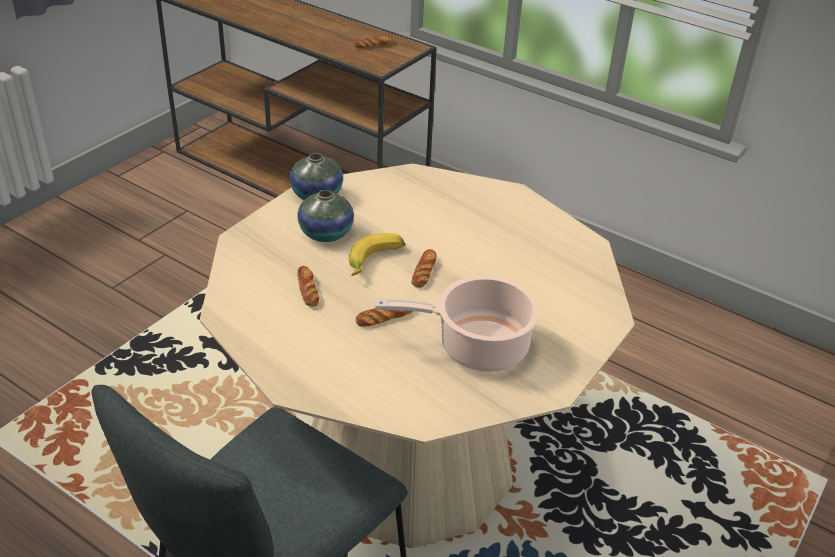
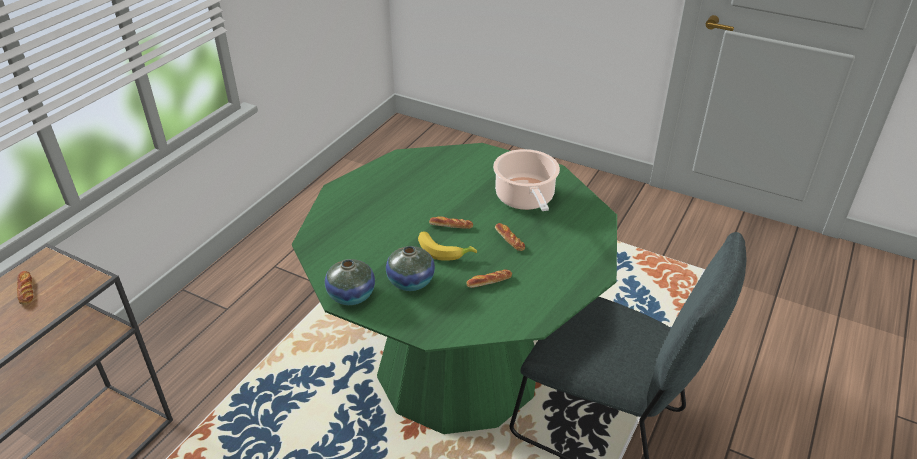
camera: 95 degrees left, 0 degrees up
(408, 459) = (458, 368): beige dining table -> green dining table

